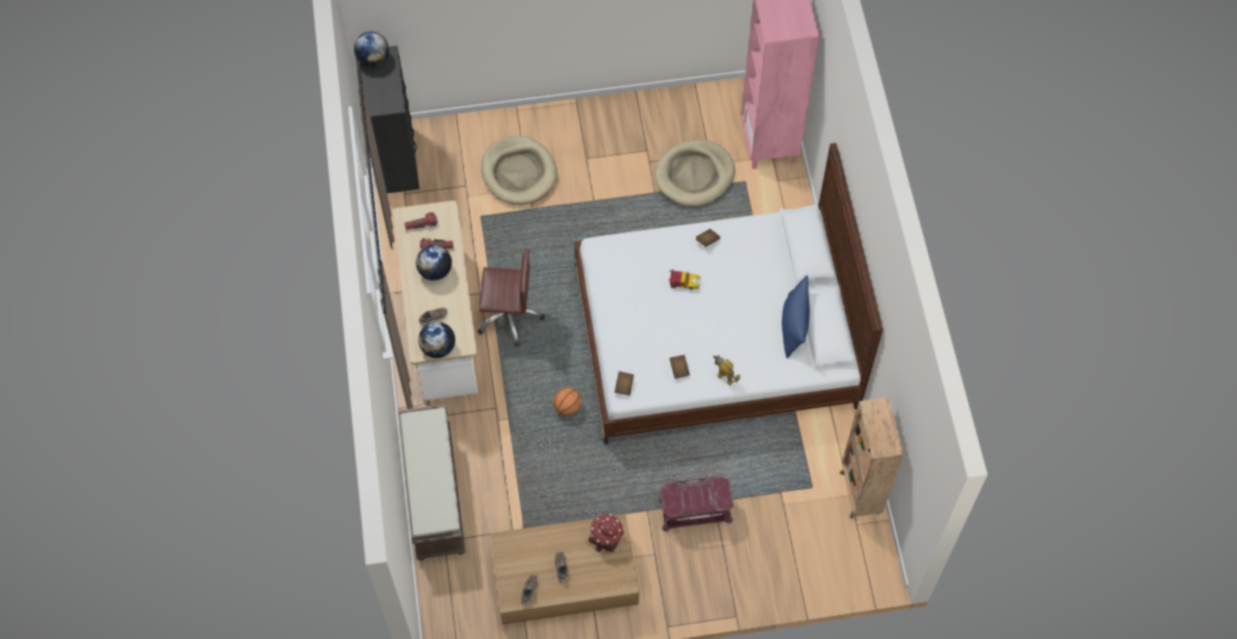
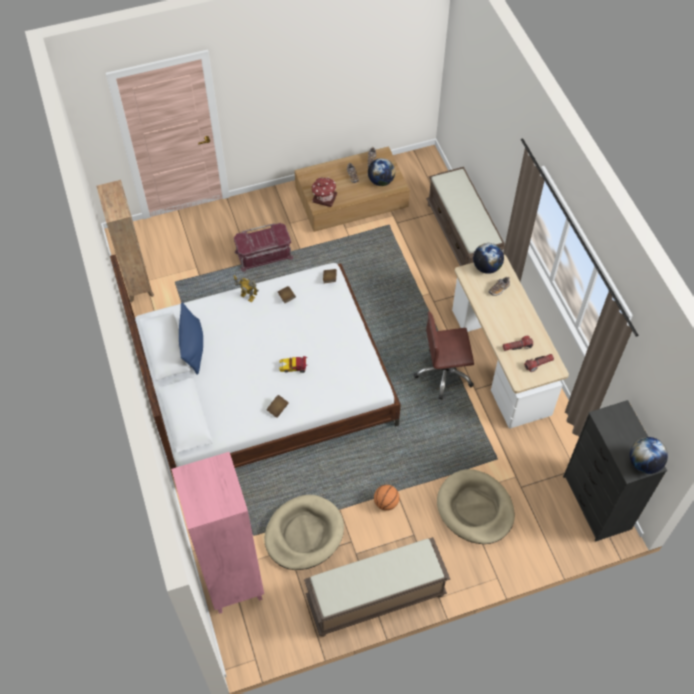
camera: 170 degrees right, 5 degrees down
(435, 271) = (511, 326): globe -> globe (381, 181)
(567, 407) = (377, 310): basketball -> basketball (386, 502)
(636, 111) = (375, 598): none -> brown bench

